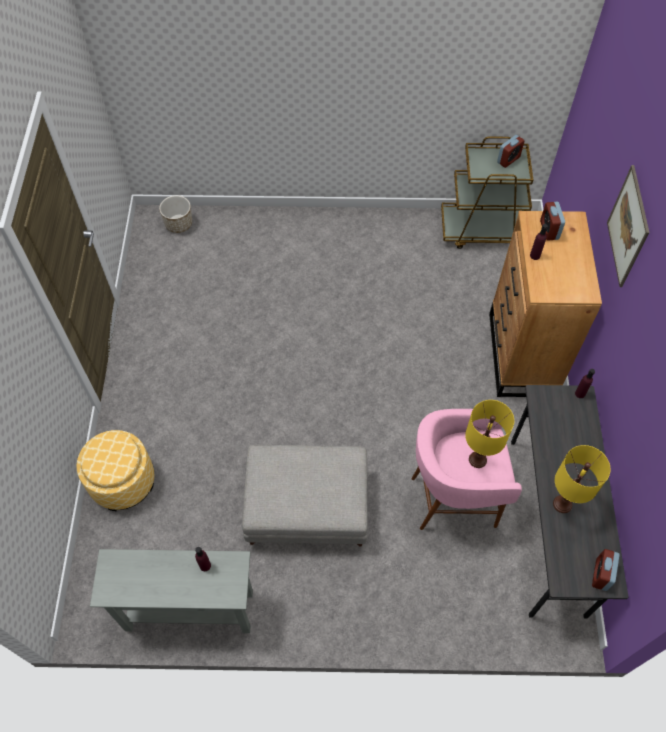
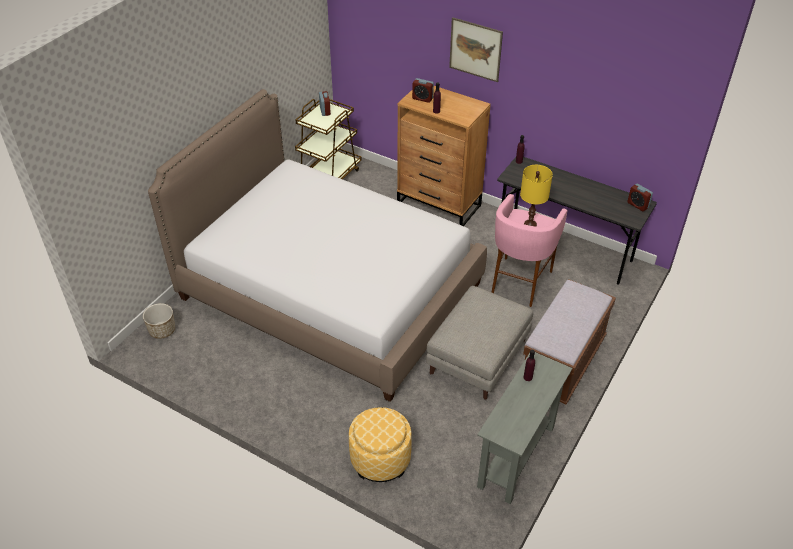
camera: 60 degrees left, 15 degrees down
(314, 323) = (330, 291): none -> bed
(352, 603) = (562, 363): none -> brown bench
(562, 503) = (585, 199): yellow table lamp -> none

